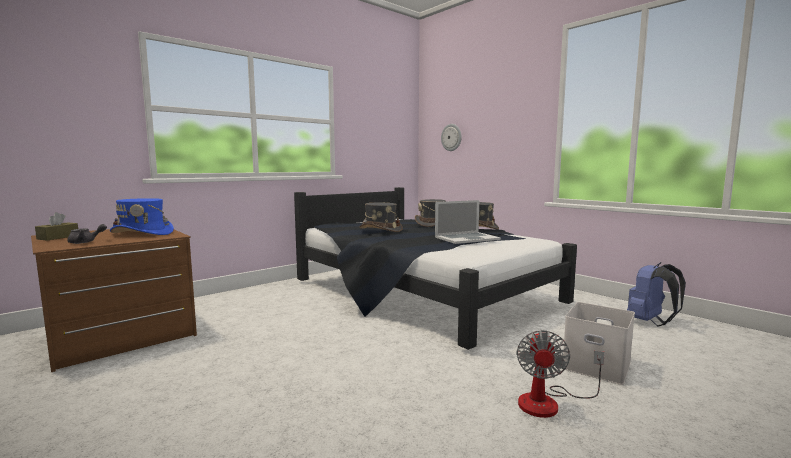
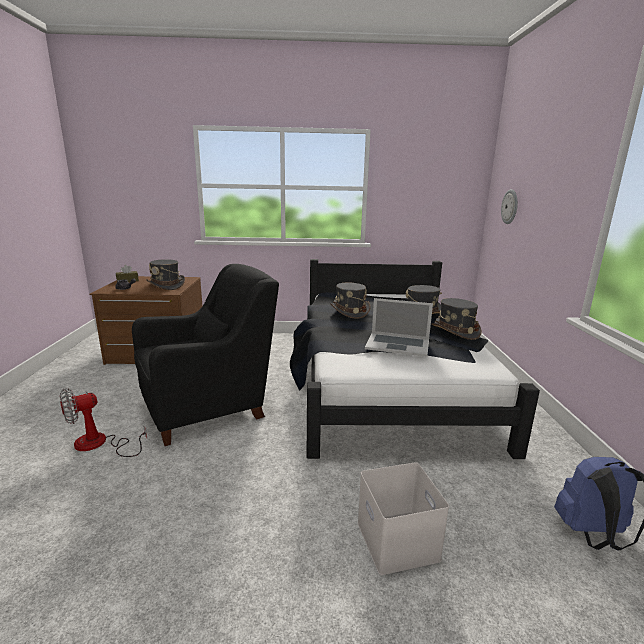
camera: 40 degrees right, 10 degrees up
(143, 233) = (166, 285): blue hat -> grey hat
(302, 355) = (209, 406): none -> black armchair
(549, 402) = (282, 542): fan -> fan (99, 444)

